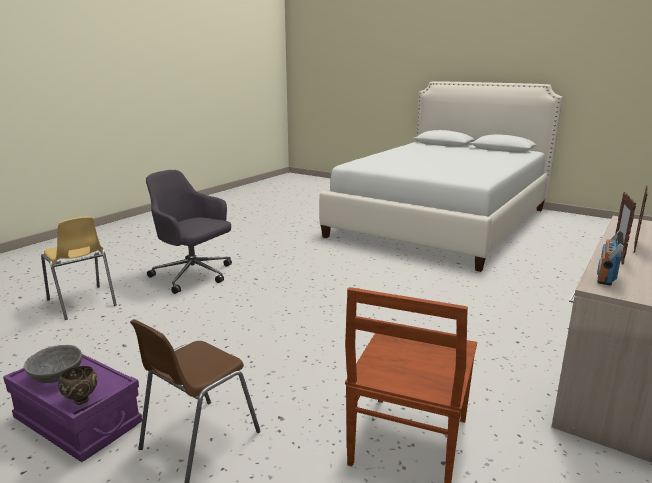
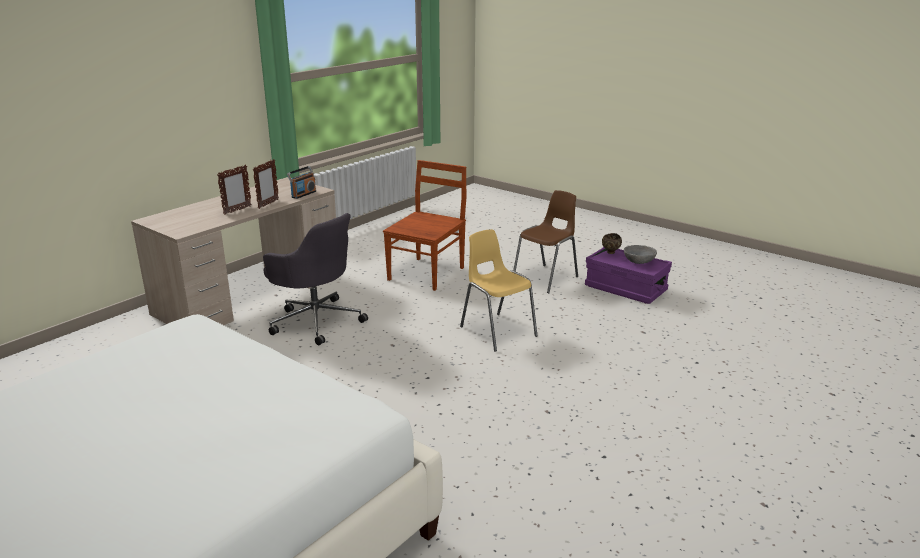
camera: 175 degrees left, 5 degrees up
(82, 303) = (741, 381): yellow chair -> yellow chair (497, 331)
(193, 275) = (640, 423): grey office chair -> grey office chair (316, 320)

